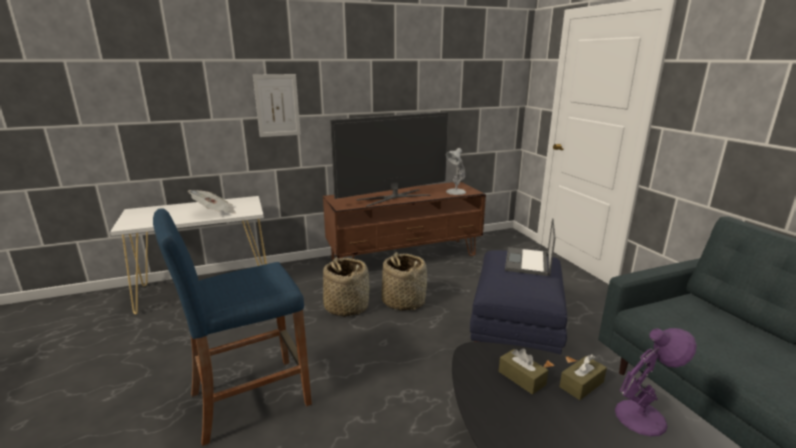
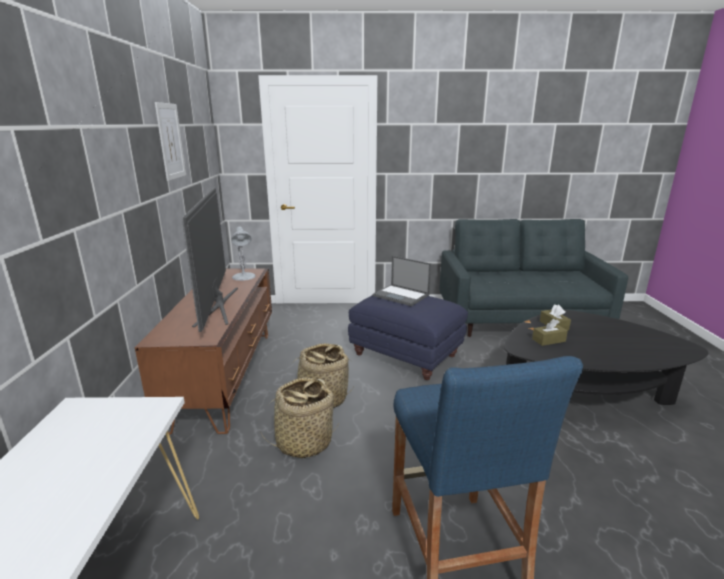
camera: 70 degrees left, 0 degrees up
(215, 212) = (103, 451): newspaper -> none
(277, 105) = (51, 216): picture -> picture (170, 141)
(642, 417) = (580, 319): purple table lamp -> none

